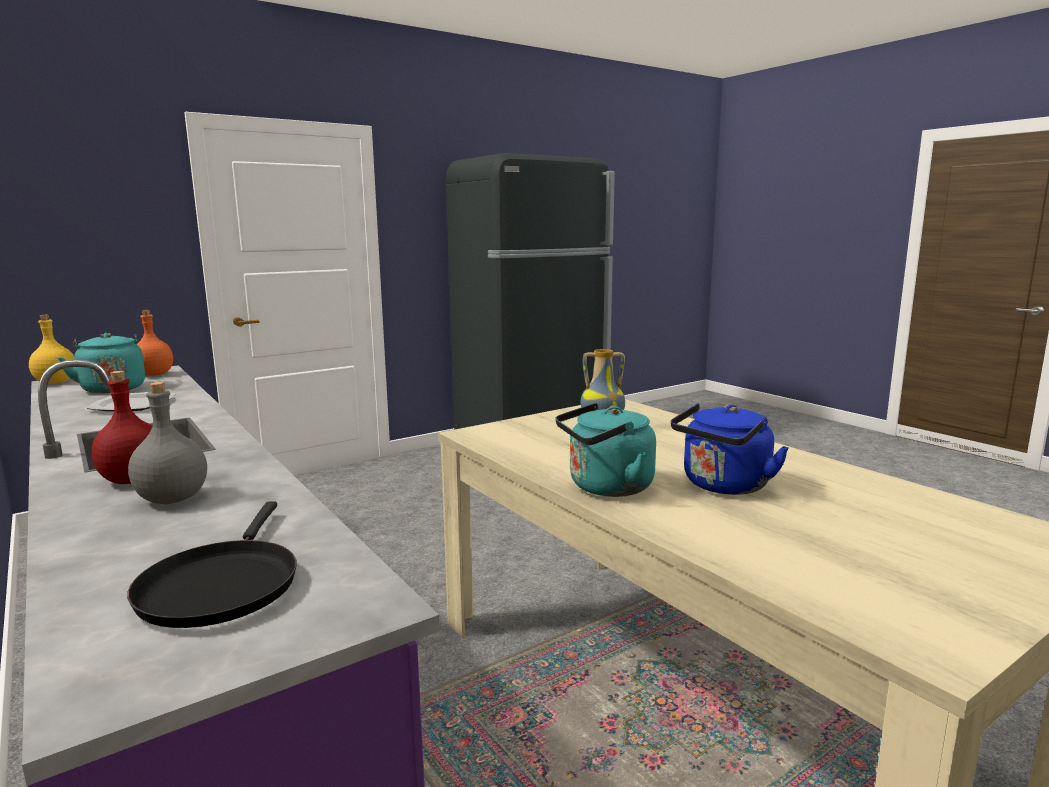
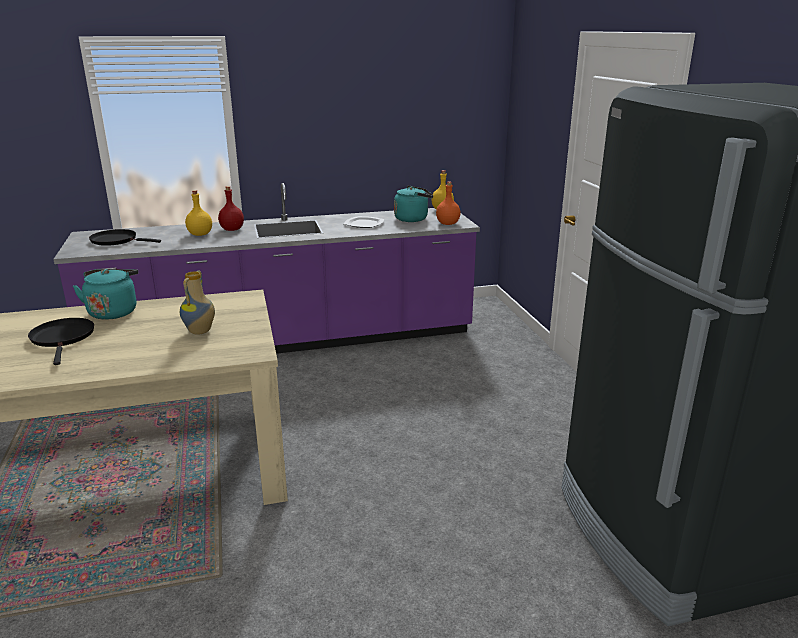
camera: 110 degrees right, 10 degrees up
(173, 499) = (199, 234): grey bottle -> yellow bottle
(723, 486) = (63, 338): blue kettle -> black frying pan

